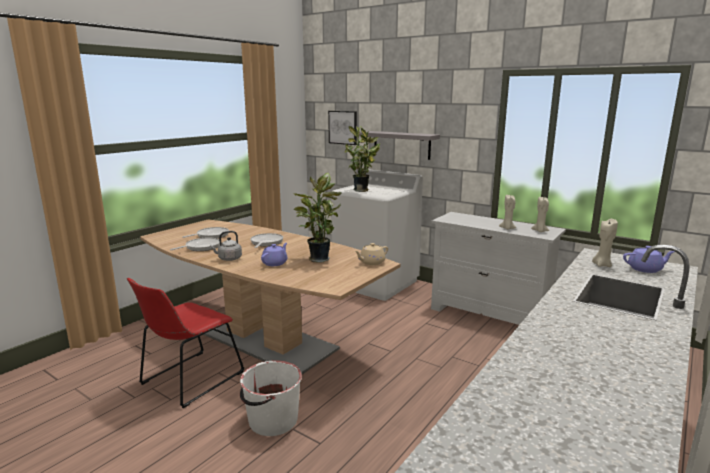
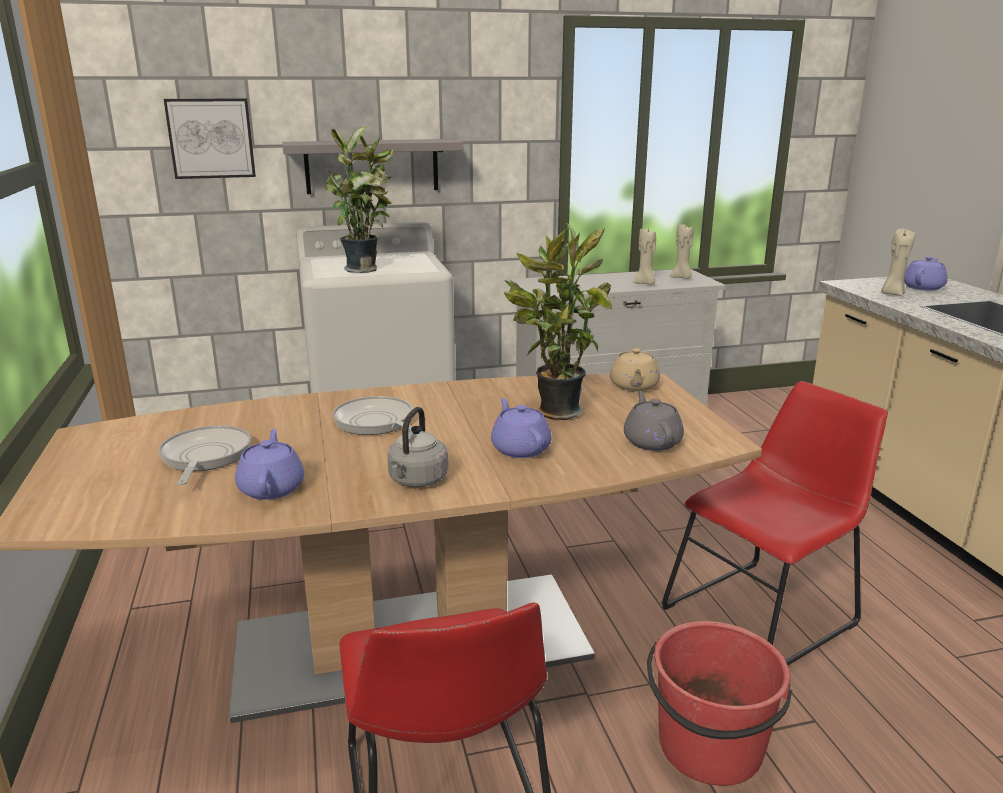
camera: 50 degrees left, 5 degrees up
(201, 247) = (272, 488): frying pan -> purple teapot
(272, 420) = (709, 748): white bucket -> red bucket
(314, 278) = (652, 441): none -> grey teapot
(387, 407) = (765, 613): none -> red chair

